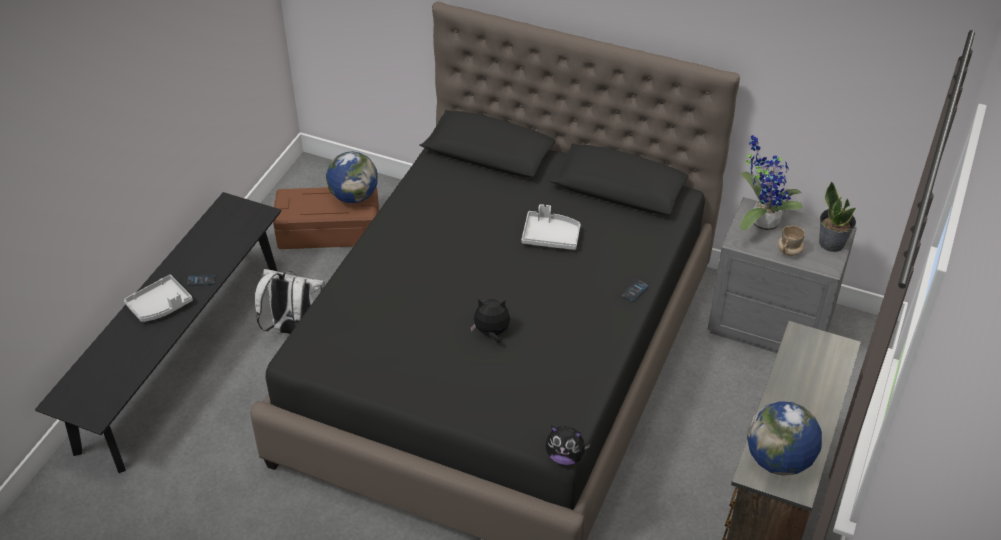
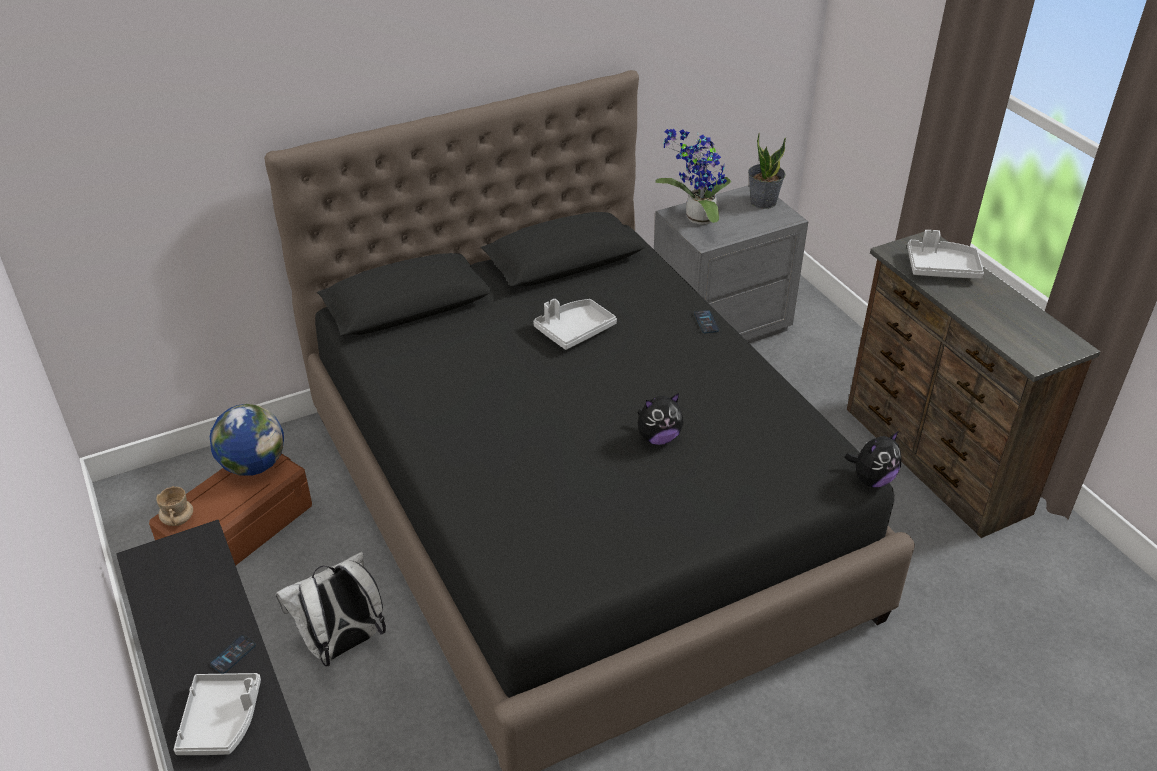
camera: 50 degrees left, 5 degrees down
(491, 333) = (658, 438): plush toy -> plush toy turned 150 degrees counterclockwise
(778, 460) = (1031, 338): globe -> none
(789, 251) = (748, 225): beige mug -> beige mug (178, 519)
(811, 370) = (941, 268): none -> grey tray

